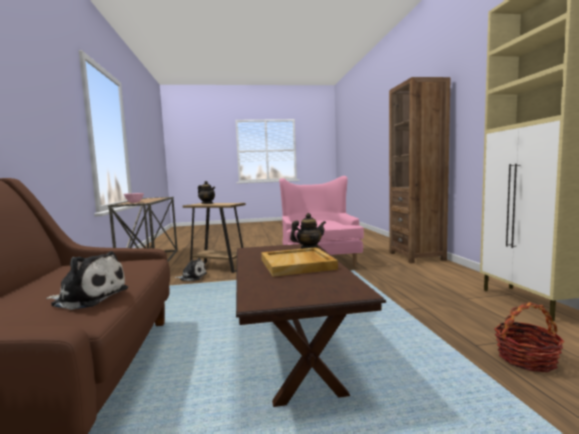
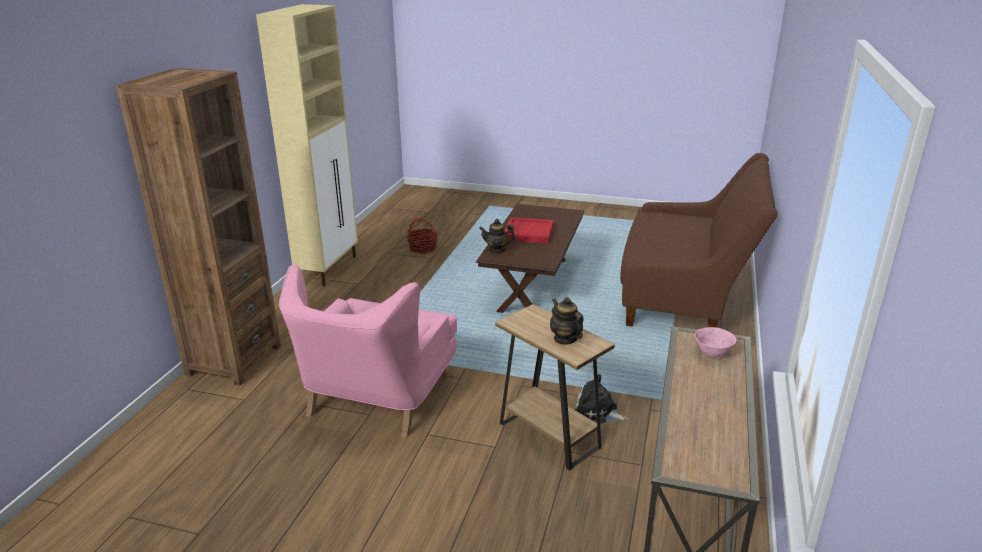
camera: 155 degrees left, 20 degrees up
(88, 297) = (655, 225): plush toy -> none
(298, 264) = (528, 232): beige tray -> red tray

